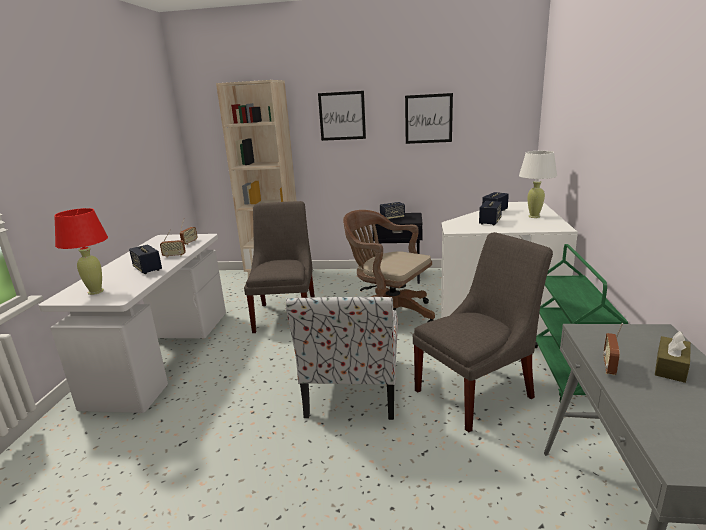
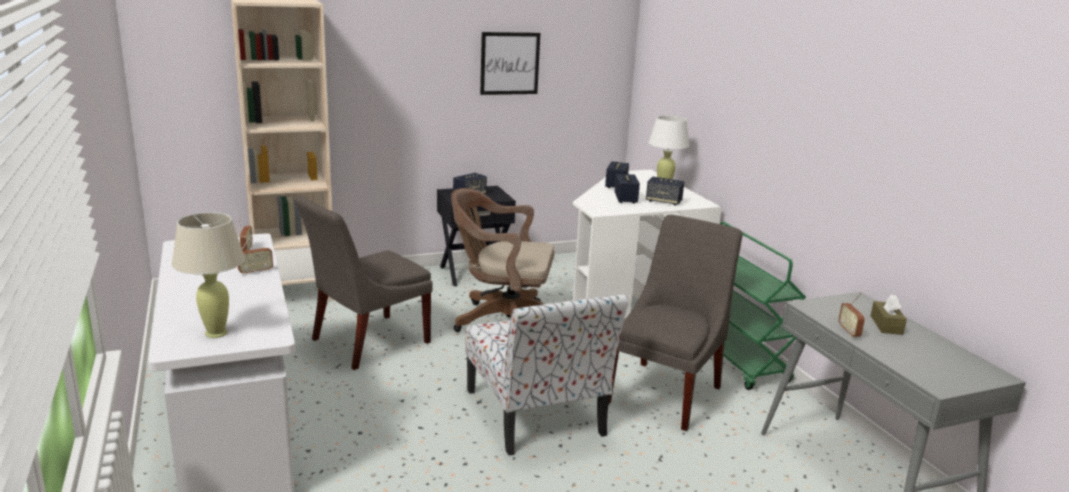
camera: 30 degrees left, 0 degrees up
(96, 291) = (216, 333): red table lamp -> beige table lamp
(147, 269) = (245, 294): speaker -> speaker (663, 201)
(286, 314) = (366, 342): grey chair -> grey chair turned 105 degrees counterclockwise
(342, 116) = (396, 54): picture -> none

